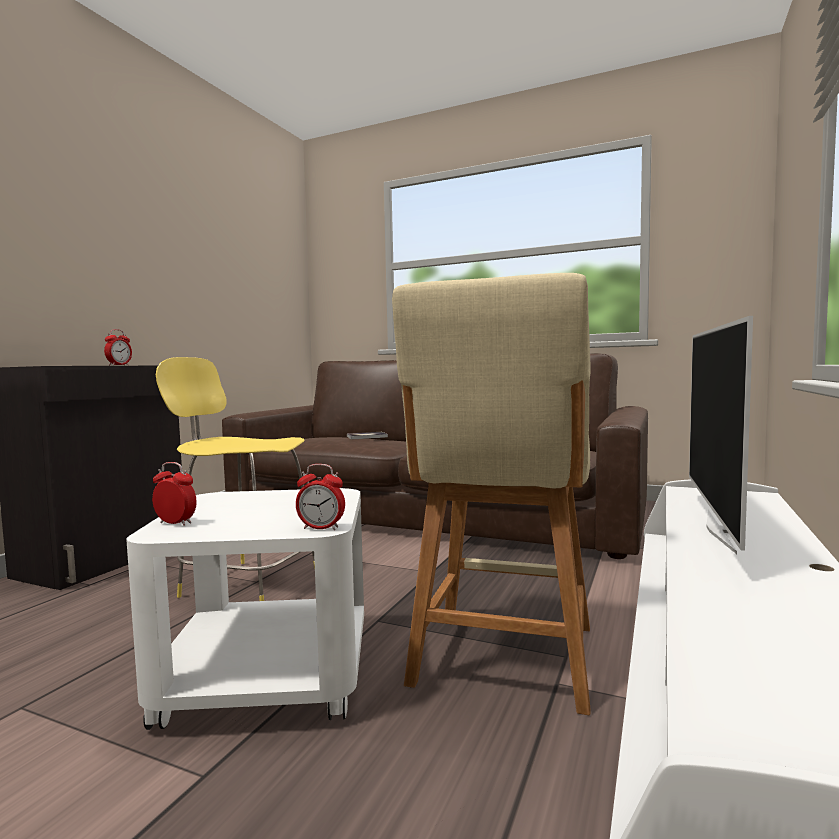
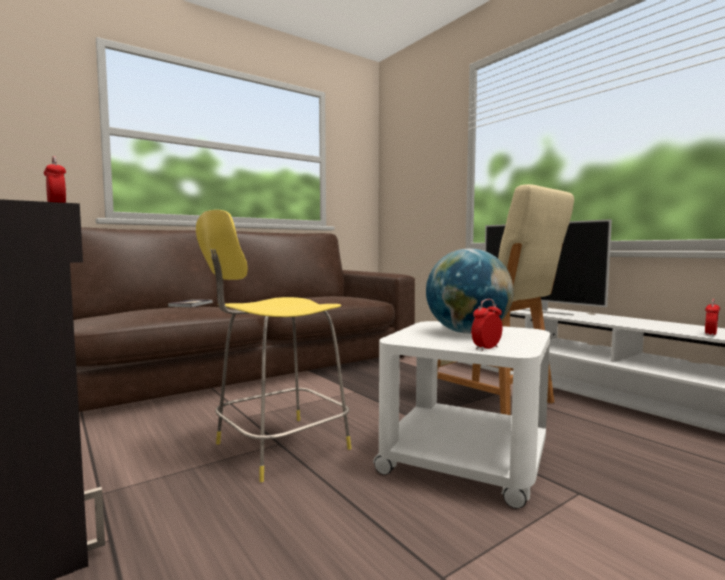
camera: 60 degrees left, 0 degrees up
(276, 508) = (468, 333): none -> globe
(321, 528) = (531, 331): alarm clock -> alarm clock (710, 334)

